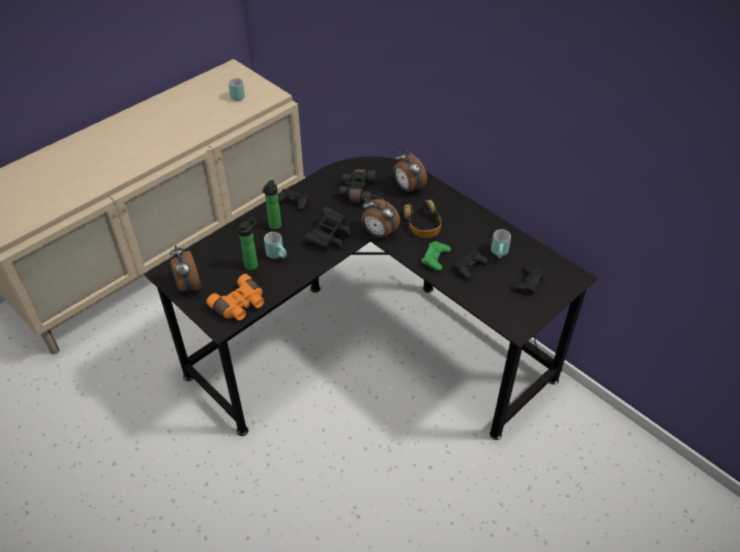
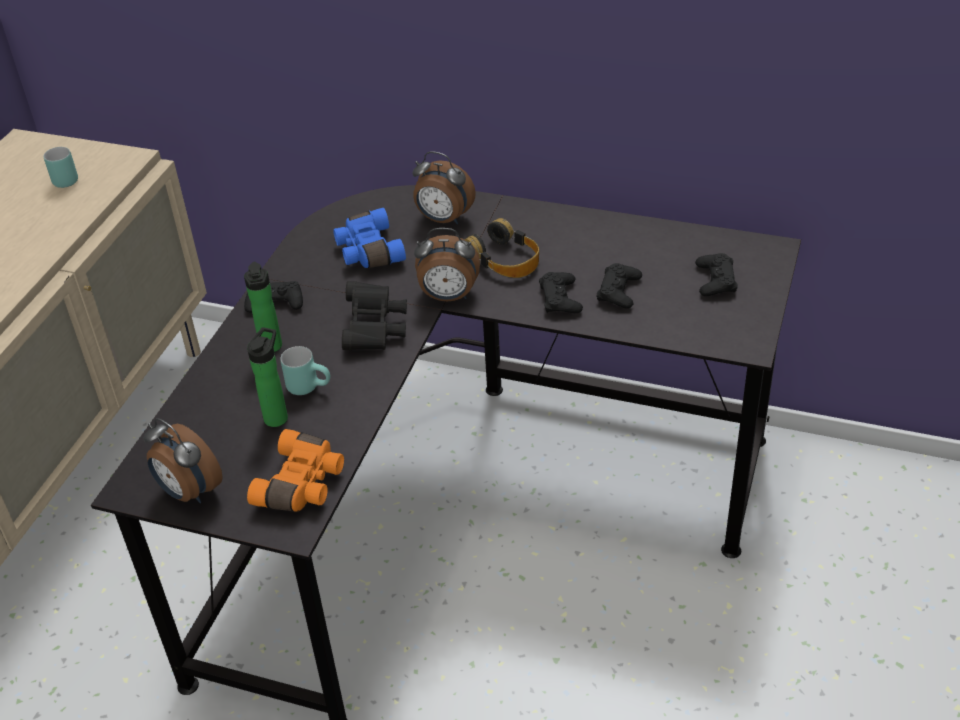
camera: 25 degrees left, 5 degrees down
(357, 191) = (368, 251): black binoculars -> blue binoculars
(435, 258) = (560, 298): green game controller -> black game controller
(500, 254) = (648, 258): turquoise mug -> none

